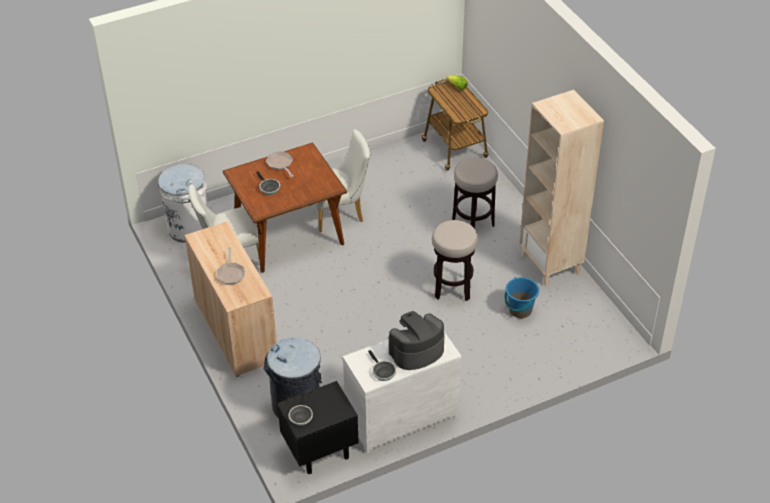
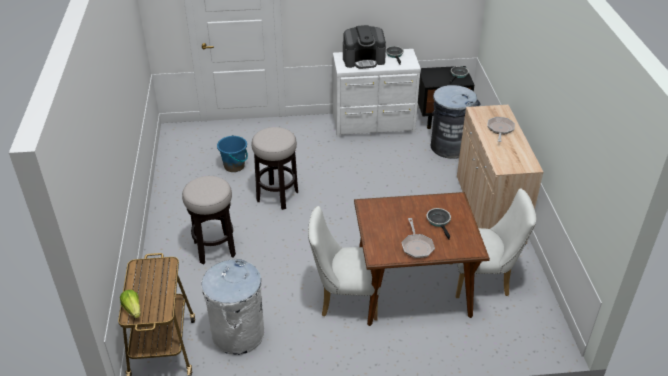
camera: 160 degrees left, 5 degrees down
(189, 227) = (526, 330): white trash can -> white trash can (237, 334)
(550, 264) = (177, 193): beige bookcase -> none

